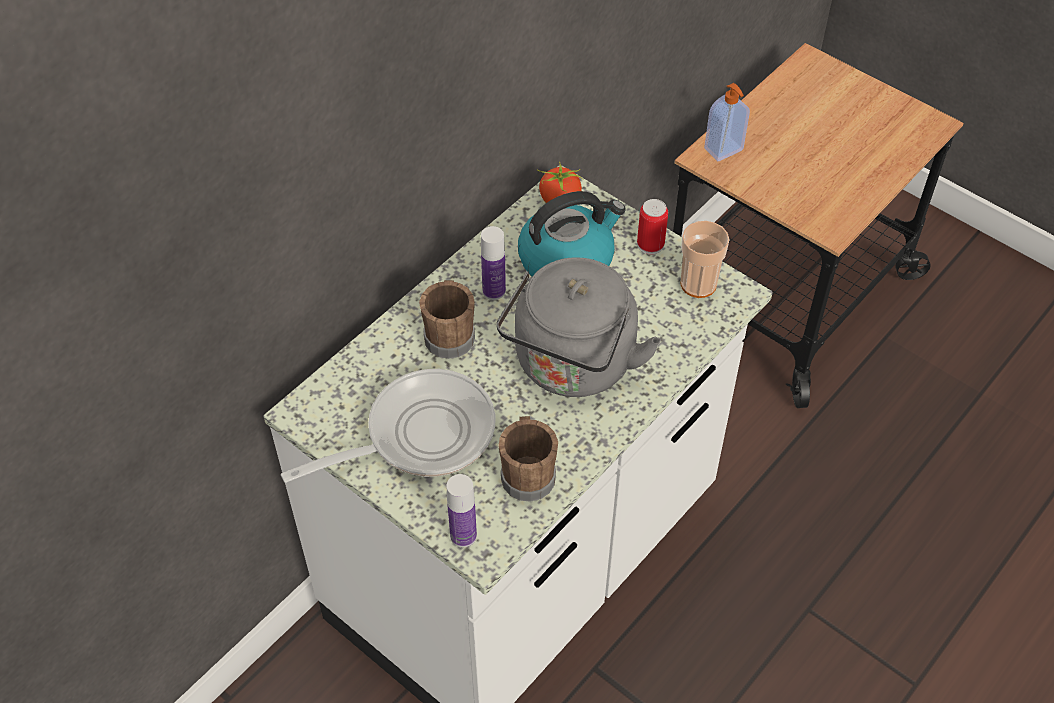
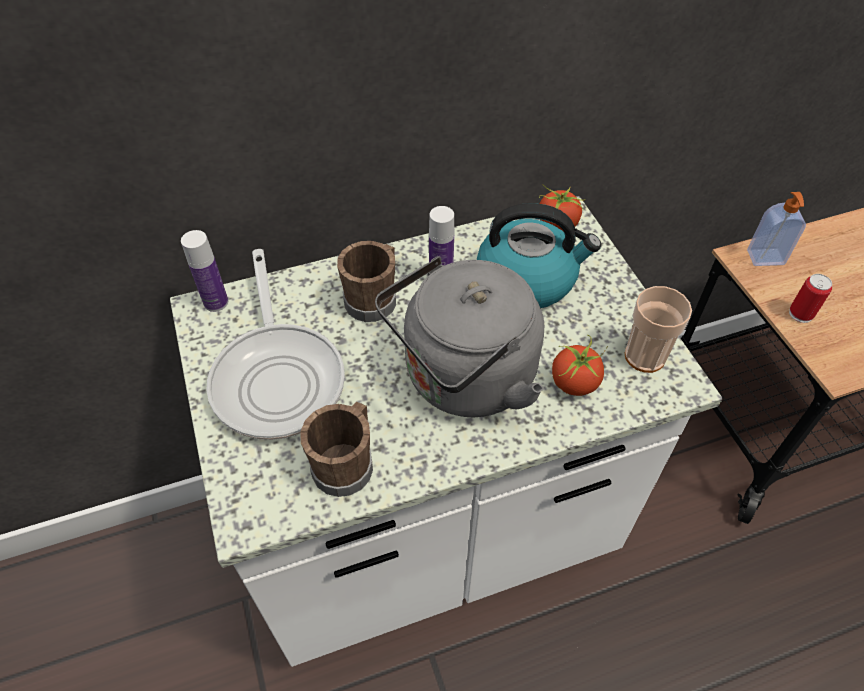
camera: 30 degrees right, 0 degrees up
(420, 435) = (278, 376): frying pan -> frying pan turned 75 degrees clockwise
(463, 535) = (240, 495): bottle -> bottle (216, 302)
(650, 245) = (619, 298): can -> can (801, 314)
(659, 329) = (574, 383): none -> tomato

